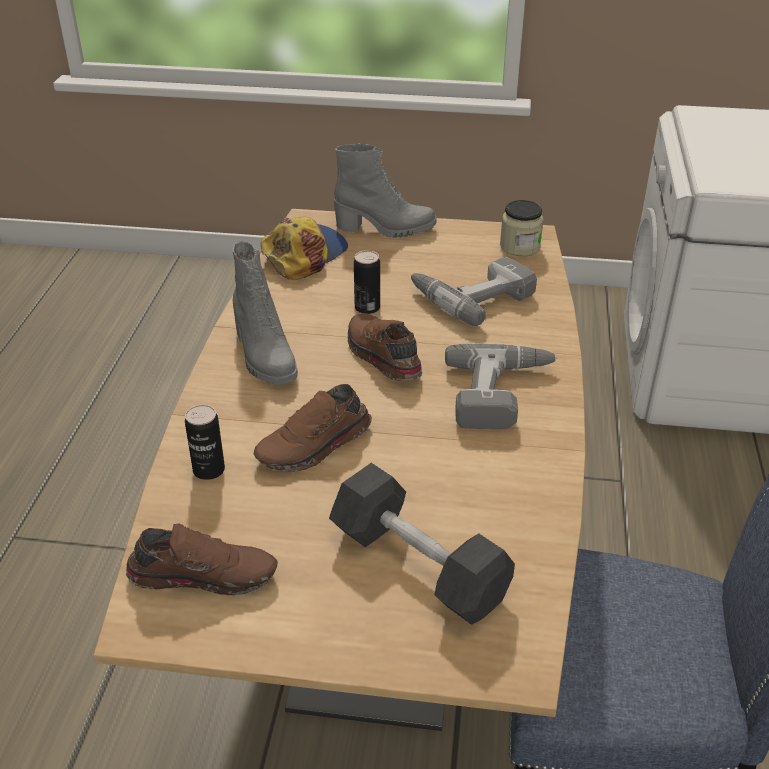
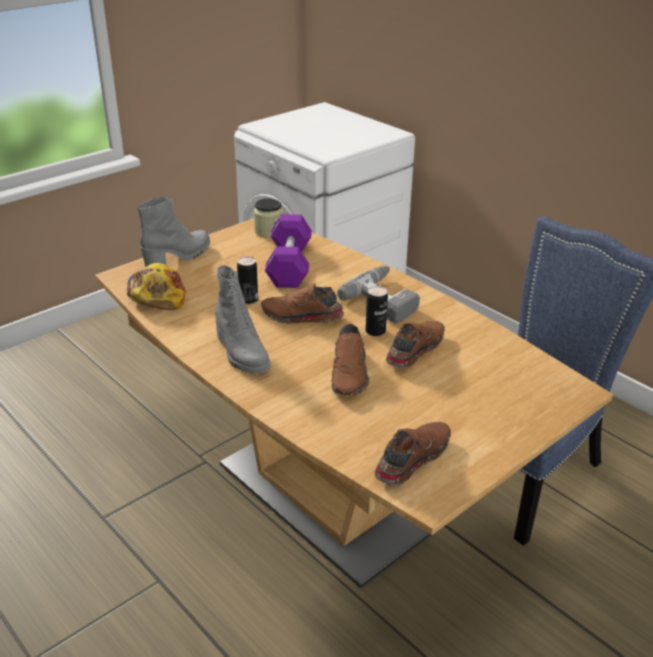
camera: 50 degrees left, 5 degrees down
(209, 470) = (322, 419): can -> can (375, 331)
(263, 357) = (241, 354): grey boot -> grey boot turned 45 degrees clockwise
(418, 564) = (483, 385): black dumbbell -> none
(423, 468) = (413, 350): none -> brown shoe
(471, 295) = (289, 265): power drill -> purple dumbbell

